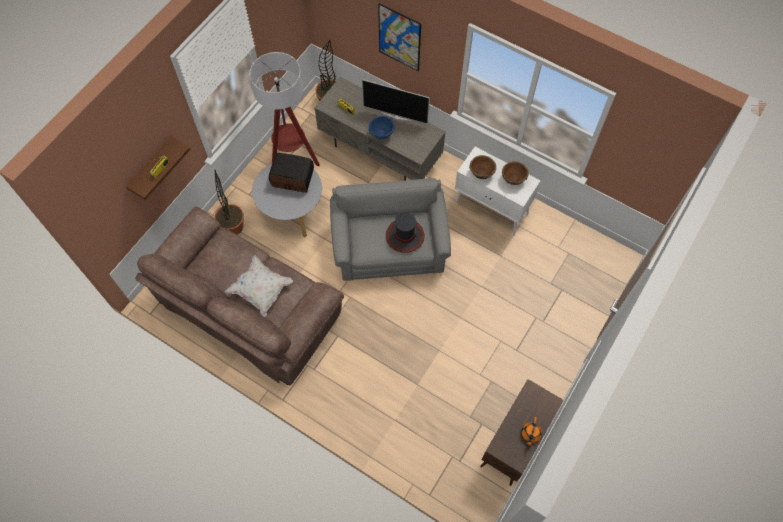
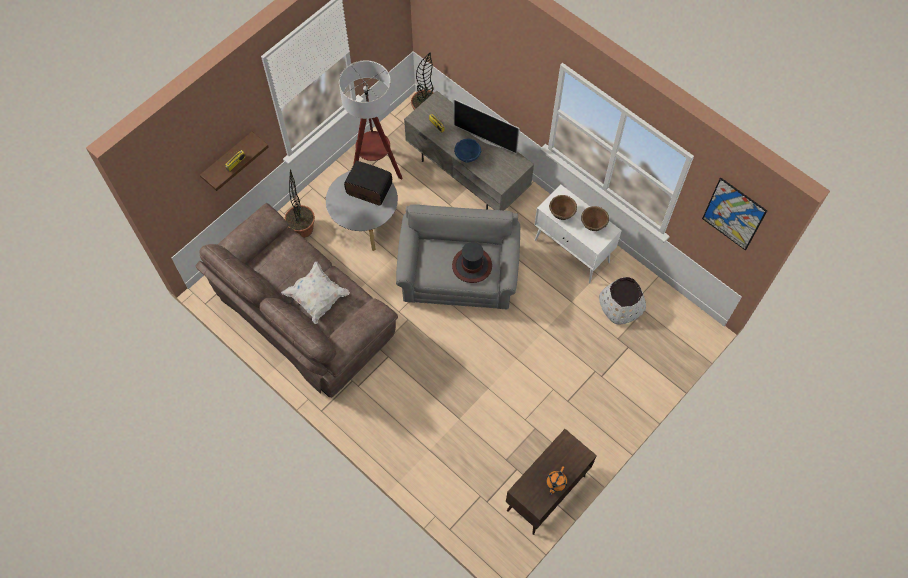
camera: 10 degrees right, 0 degrees up
(399, 38) = (497, 63): picture -> picture (733, 214)
(547, 251) = (621, 305): none -> white planter

